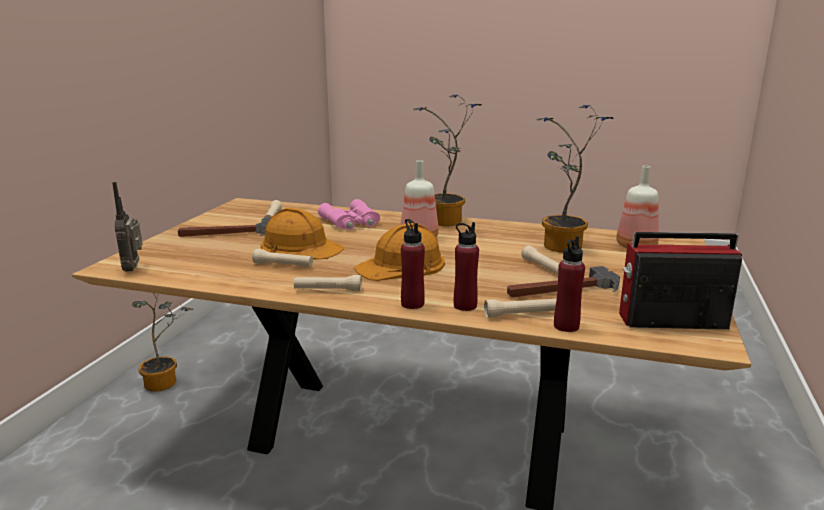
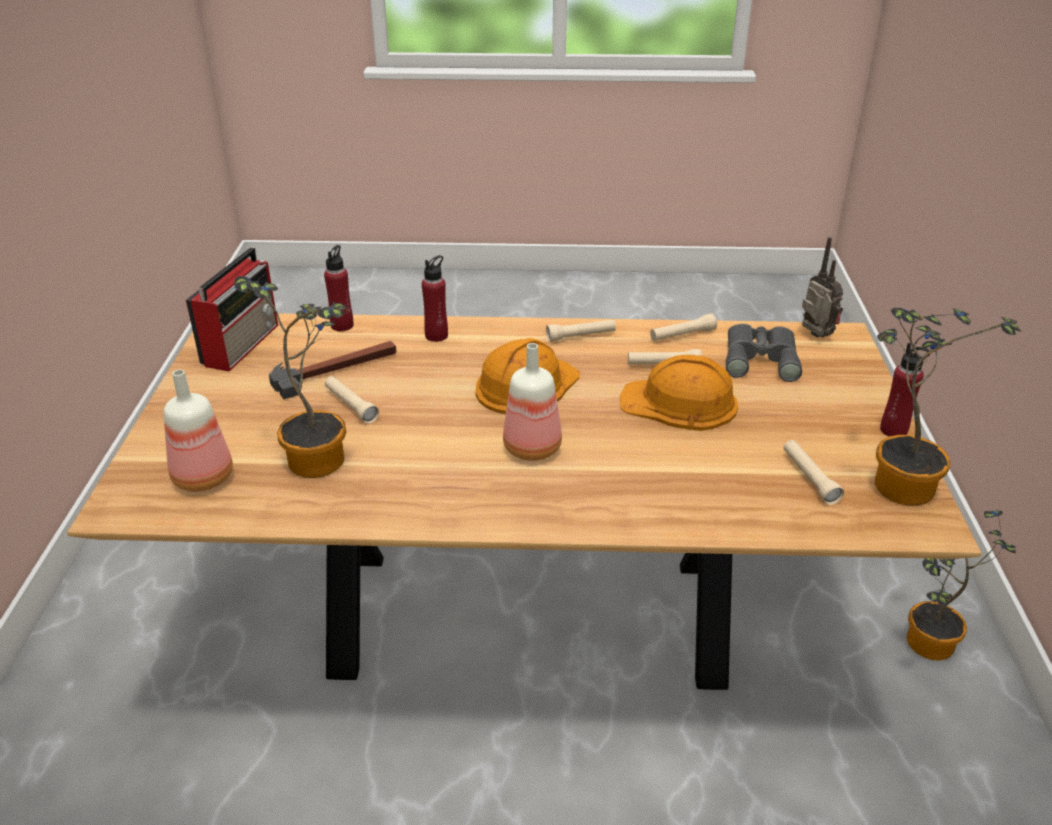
camera: 165 degrees right, 15 degrees up
(202, 262) = (761, 357): none -> grey binoculars
(228, 234) = (810, 417): hammer -> none
(350, 222) = (669, 483): pink binoculars -> none
(412, 304) = (487, 331): red bottle -> red bottle (893, 430)
(444, 223) = (511, 508): potted plant -> potted plant (899, 482)
(520, 314) = (382, 332): beige flashlight -> beige flashlight (682, 335)
(670, 321) = (242, 343): radio -> radio turned 60 degrees counterclockwise

